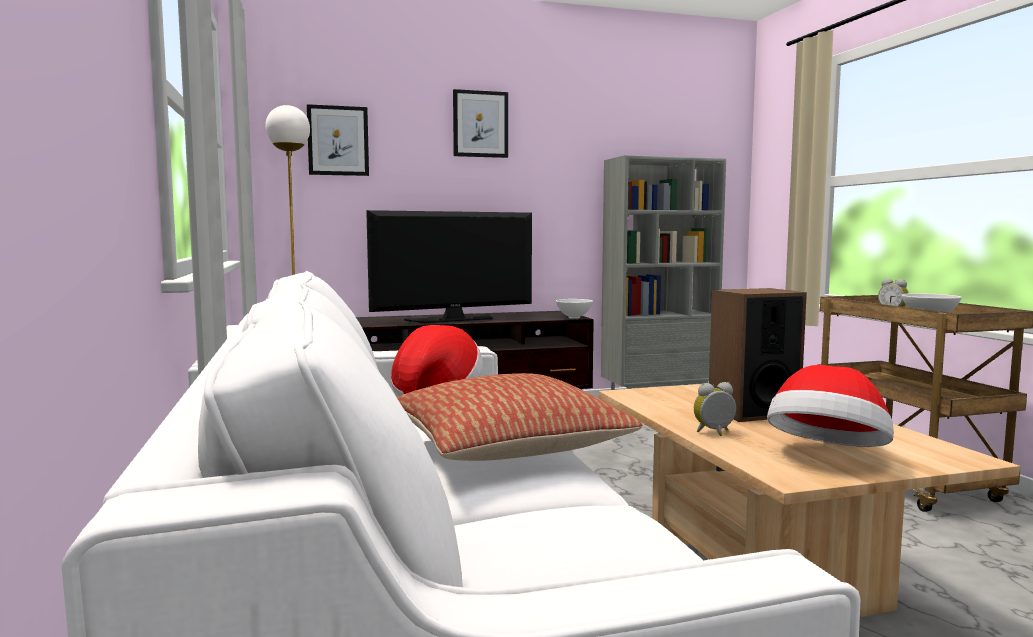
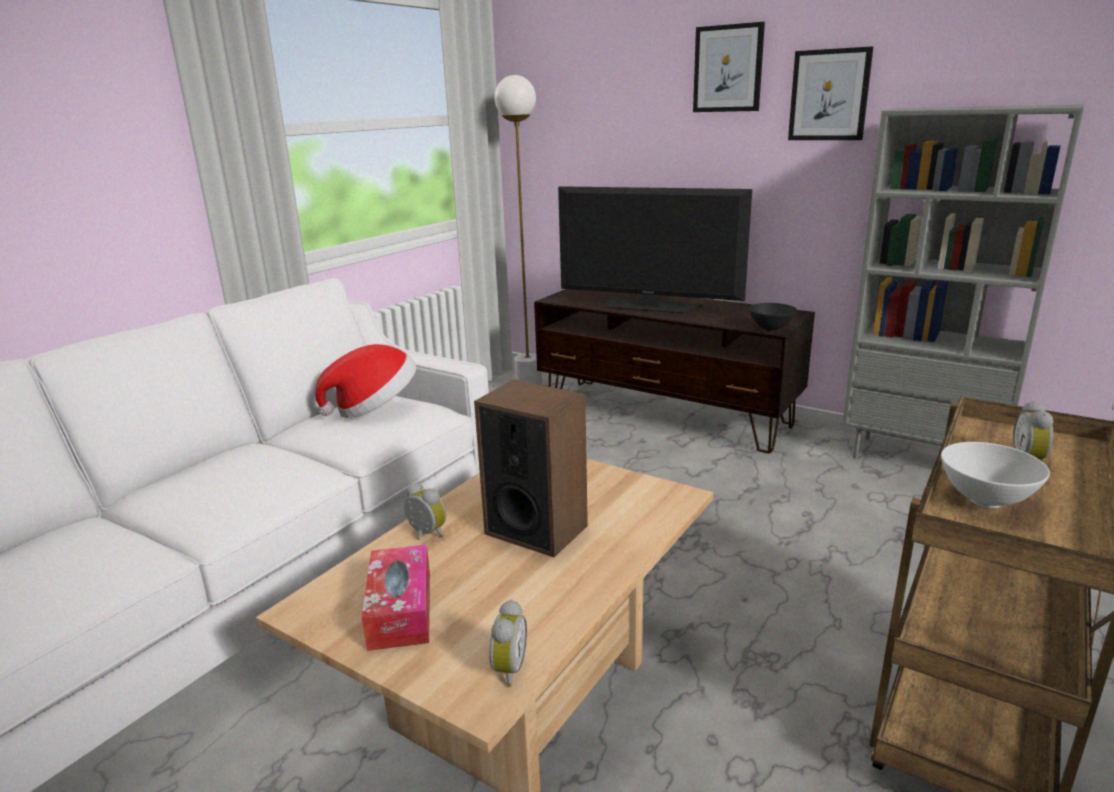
camera: 50 degrees right, 15 degrees up
(338, 141) = (581, 101): picture -> picture (829, 95)
(506, 447) = (258, 478): pillow -> none
(574, 317) = (771, 329): white bowl -> black bowl
(828, 455) = (400, 609): hat -> tissue box
(938, 448) = (507, 669): none -> alarm clock

